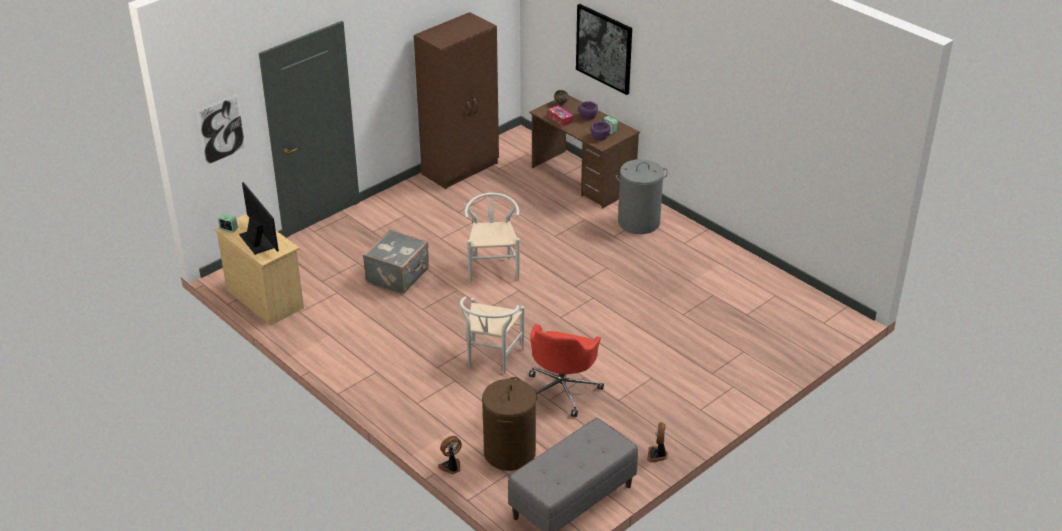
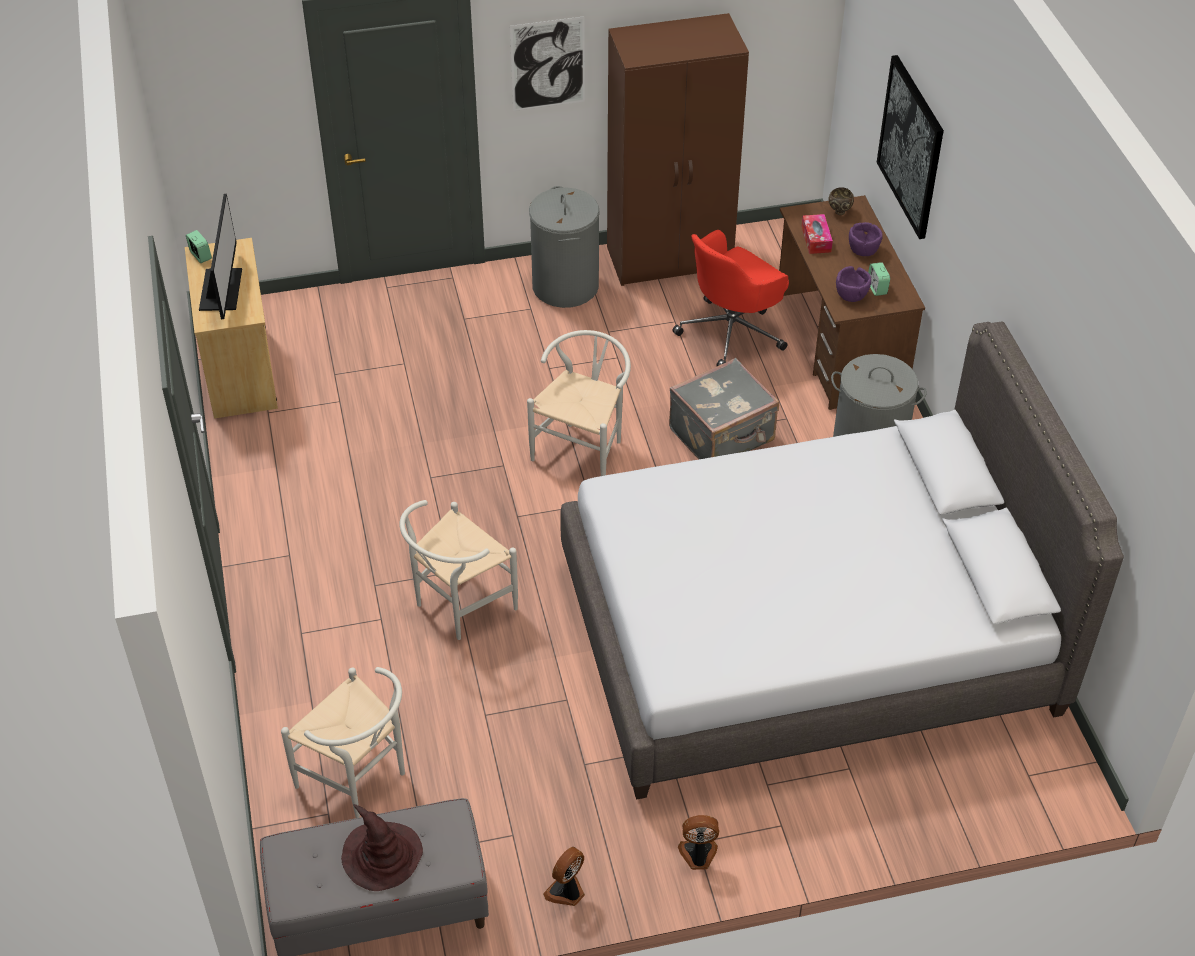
camera: 30 degrees right, 10 degrees up
(221, 130) = (228, 102): picture -> picture (548, 64)
(398, 276) = (441, 408): grey suitcase -> grey suitcase (723, 436)
(415, 199) = (565, 286): none -> grey laundry basket
(451, 467) = (263, 763): fan -> fan (698, 855)
(510, 453) = (359, 779): brown laundry basket -> white chair
(562, 390) = (517, 707): red office chair -> red office chair (732, 332)
(578, 457) = (382, 856): none -> brown hat
(676, 306) = (806, 635): none -> grey bed

